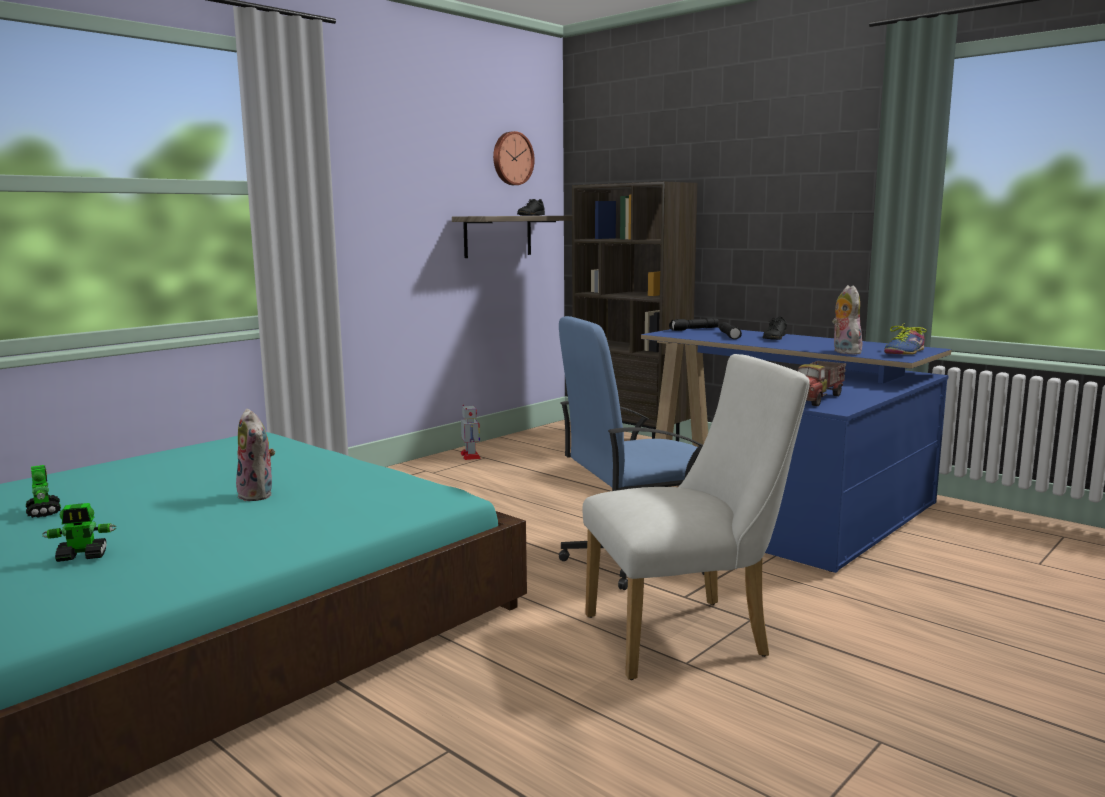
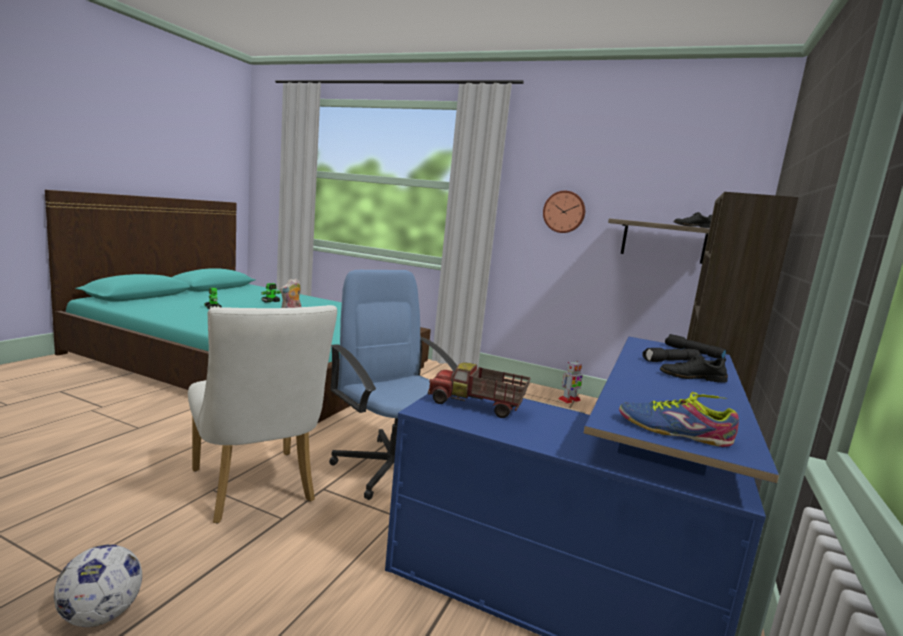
camera: 70 degrees right, 0 degrees up
(511, 158) = (696, 176): wall clock -> wall clock (564, 212)
(844, 352) = (624, 398): plush toy -> none
(938, 705) = (100, 615): none -> football

